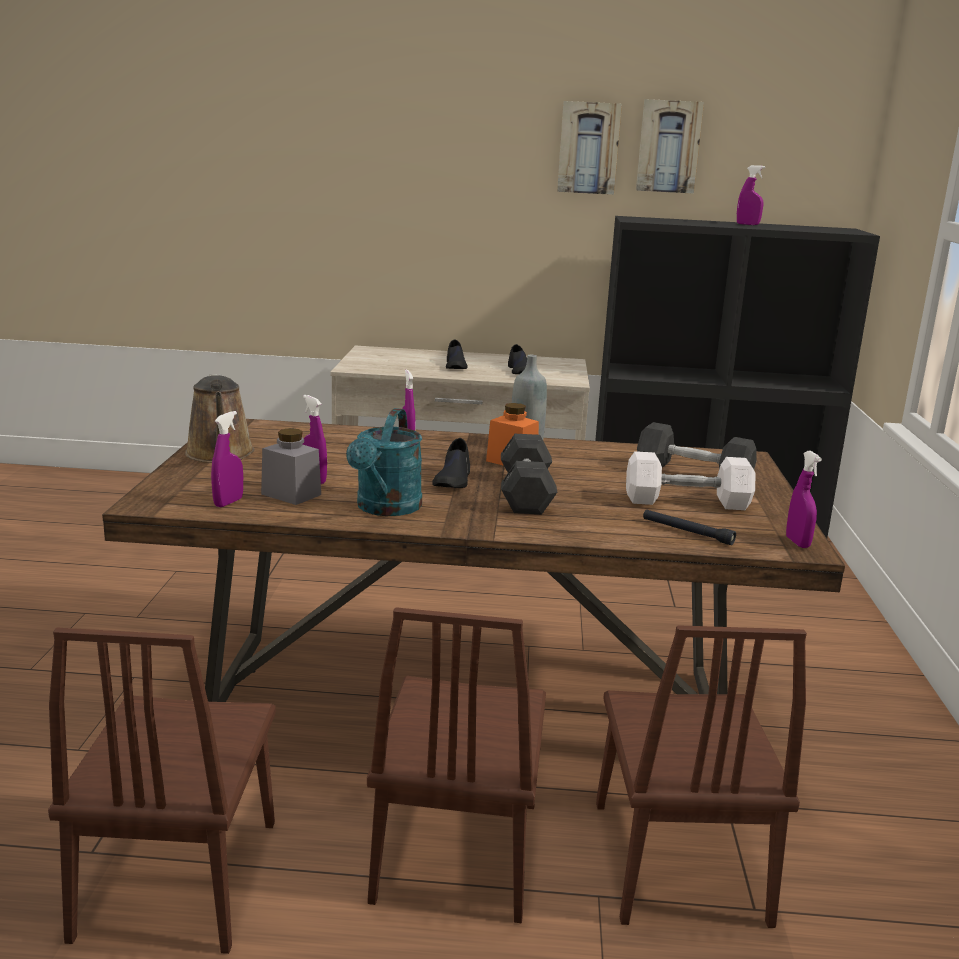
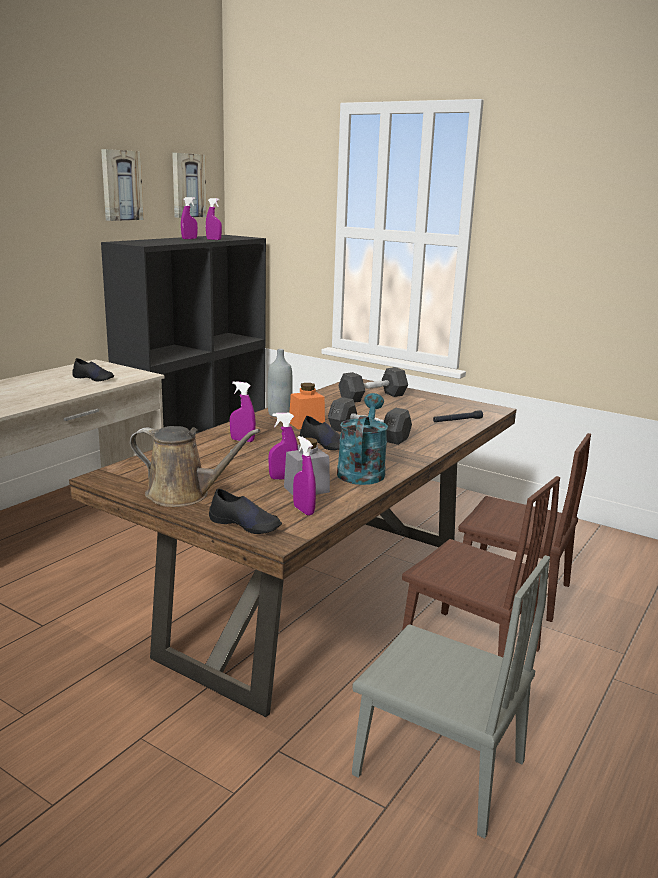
camera: 60 degrees left, 0 degrees up
(178, 877) = (438, 768): brown chair -> grey chair
(385, 509) = (362, 471): turquoise watering can -> turquoise watering can turned 120 degrees counterclockwise
(455, 366) = (44, 388): black shoe -> black shoe (245, 524)
(588, 148) = (70, 189): picture -> picture (187, 185)
(687, 502) = (414, 409): white dumbbell -> none
(797, 542) = (485, 407): purple spray bottle -> purple spray bottle (213, 239)

